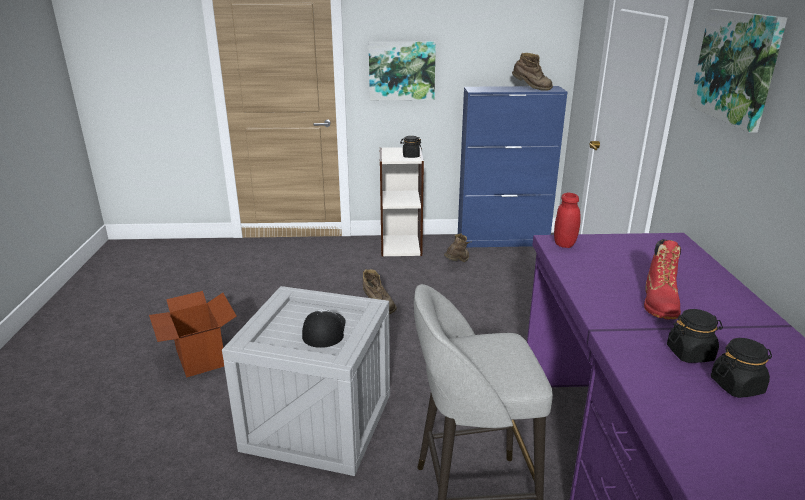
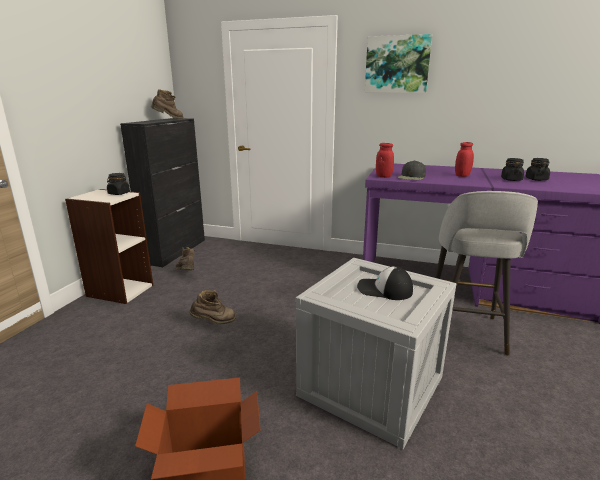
camera: 70 degrees left, 5 degrees down
(402, 70) = (65, 111): picture -> none
(503, 241) = (176, 251): blue cabinet -> black cabinet
(586, 263) = (411, 177): none -> black cap
(660, 304) = (462, 175): red boot -> red jar

